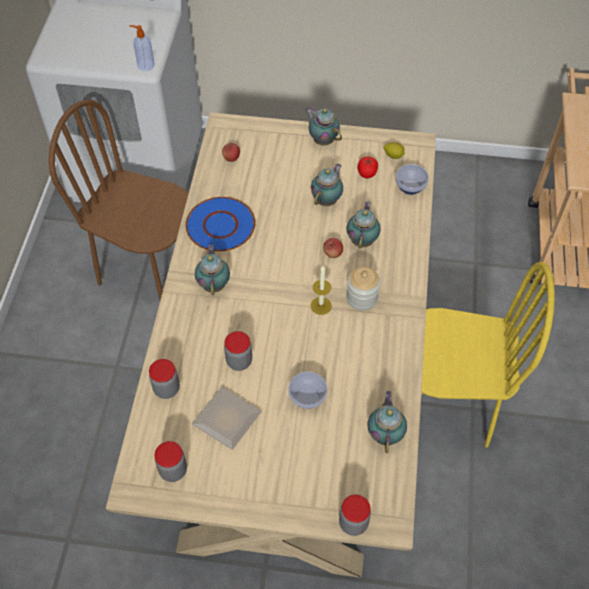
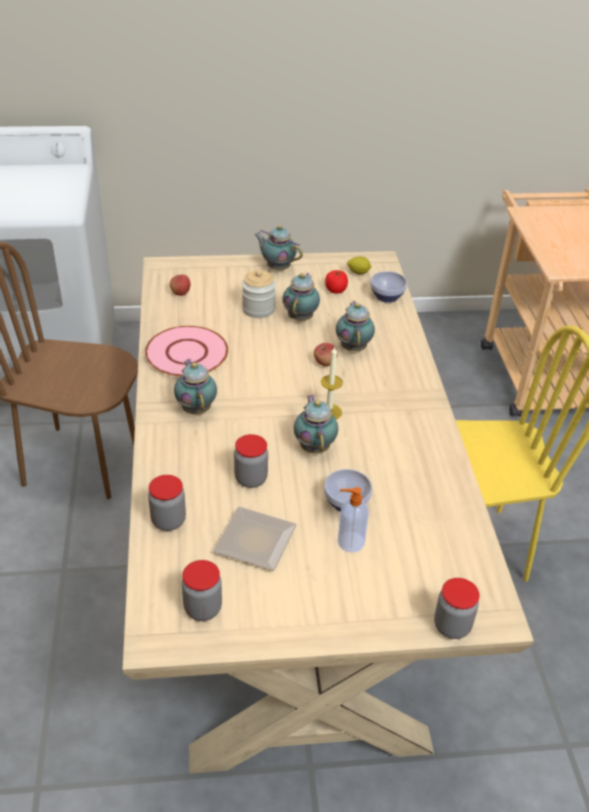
camera: 15 degrees left, 15 degrees down
(145, 65) = (65, 209): soap dispenser -> soap dispenser (349, 542)
(220, 226) = (187, 353): blue plate -> pink plate
(361, 298) = (373, 398): jar -> jar (258, 309)
(385, 433) = (452, 525): teapot -> teapot (314, 446)

